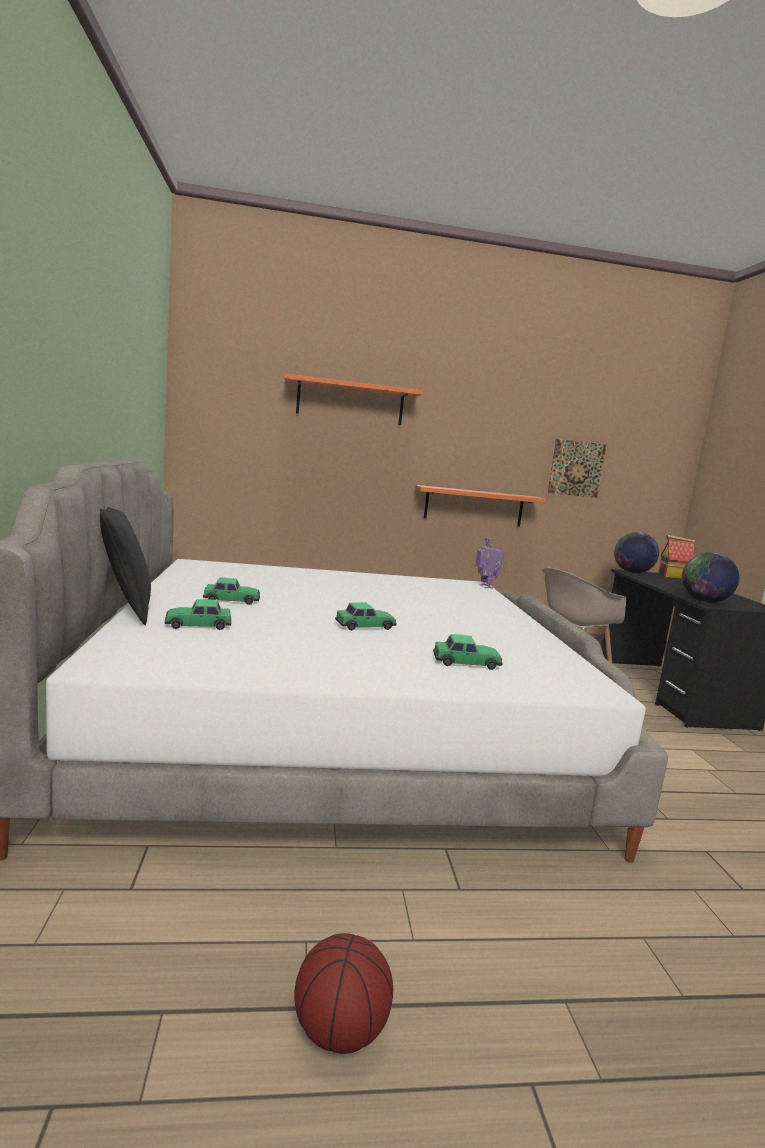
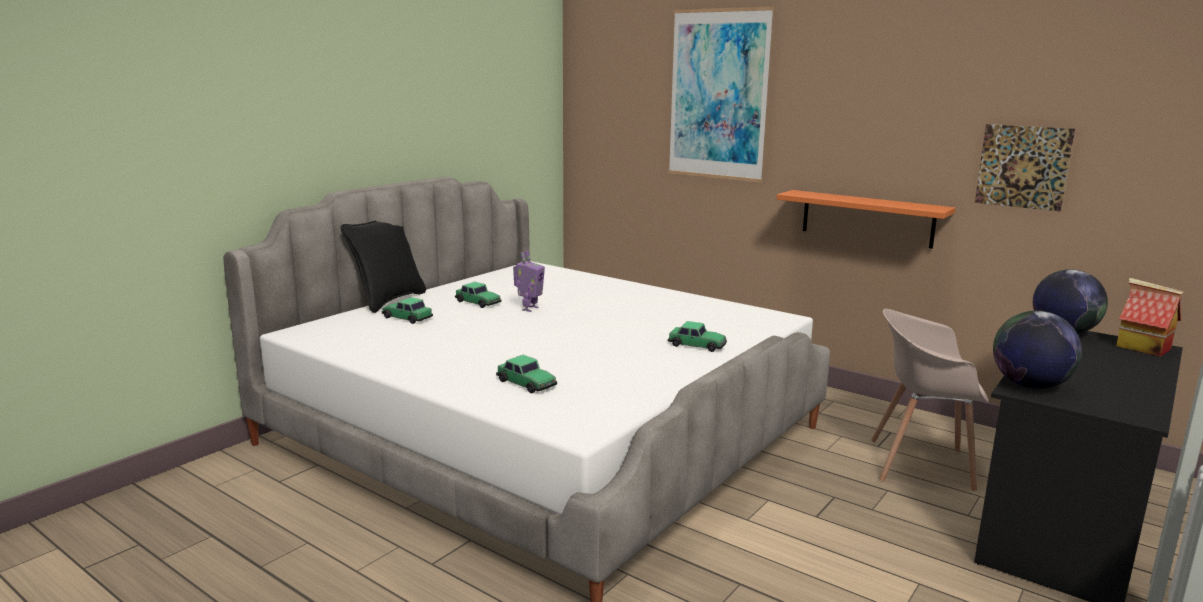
camera: 45 degrees right, 5 degrees up
(339, 1031) = (255, 583): basketball -> none
(350, 402) = (718, 95): orange shelf -> picture
(365, 626) = (527, 339): toy car -> toy car (697, 345)
(485, 586) = (788, 322): toy robot -> toy robot (529, 309)

